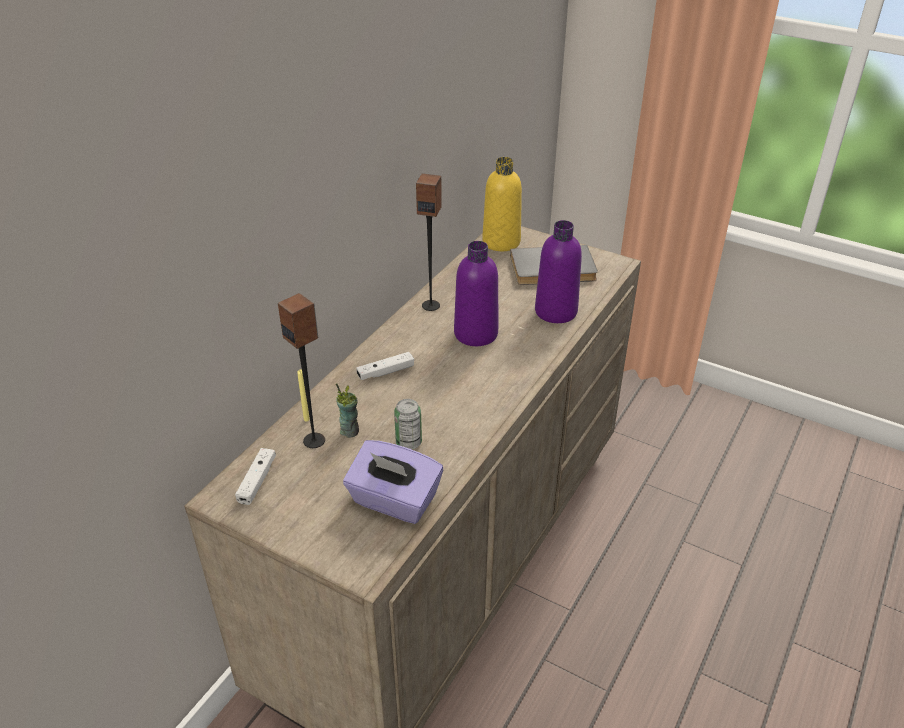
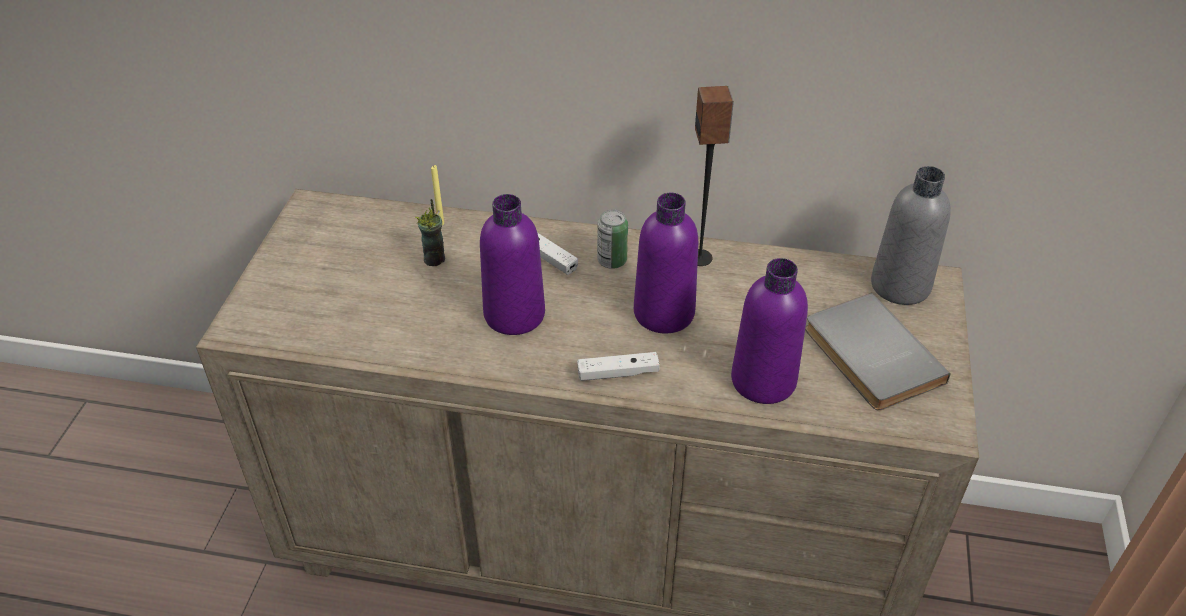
camera: 70 degrees right, 5 degrees up
(257, 481) = (339, 220): white game controller -> white game controller (618, 373)
(314, 440) = (410, 239): speaker -> none
(394, 501) = (337, 322): purple tissue box -> none
(408, 442) = (432, 309): can -> can (612, 261)
(439, 401) = (514, 314): none -> purple bottle
(501, 242) = (900, 285): yellow bottle -> grey bottle

